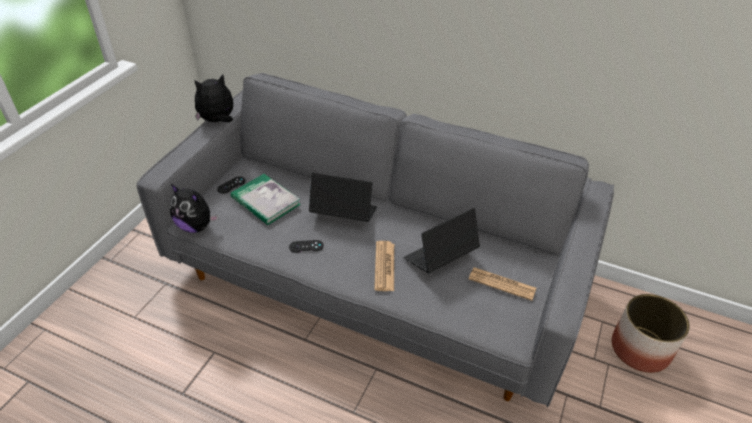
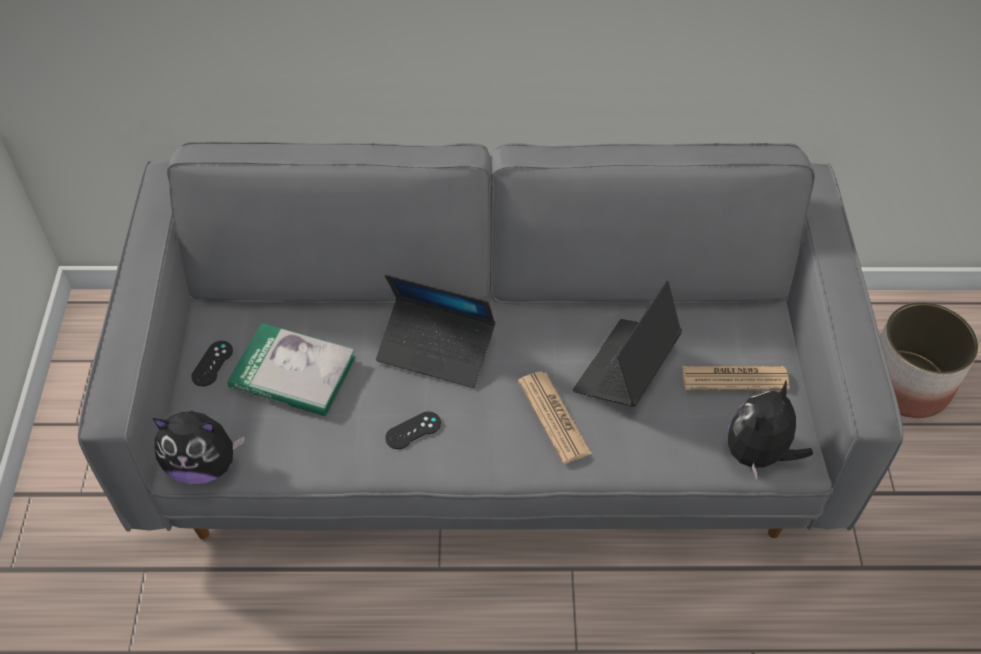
camera: 25 degrees left, 10 degrees up
(218, 121) = (142, 258): plush toy -> plush toy (758, 454)
(343, 214) = (436, 349): laptop -> laptop turned 150 degrees counterclockwise

